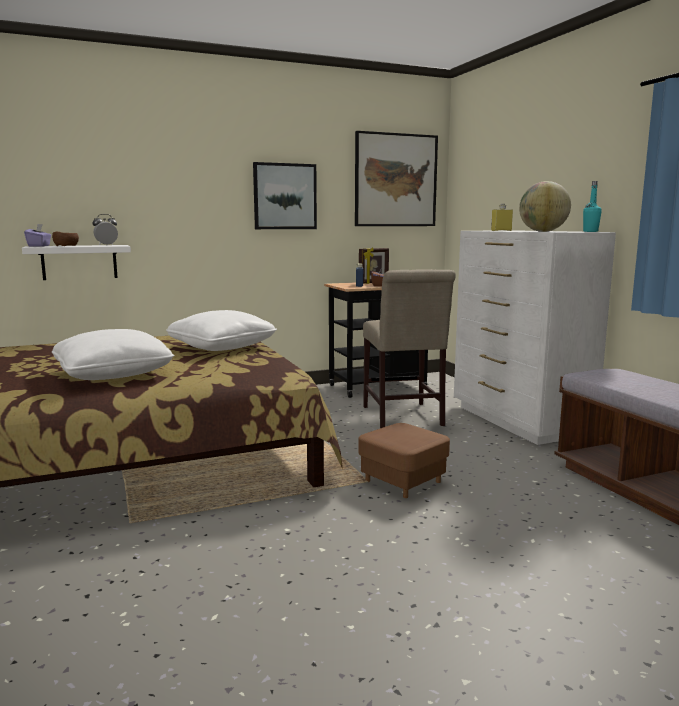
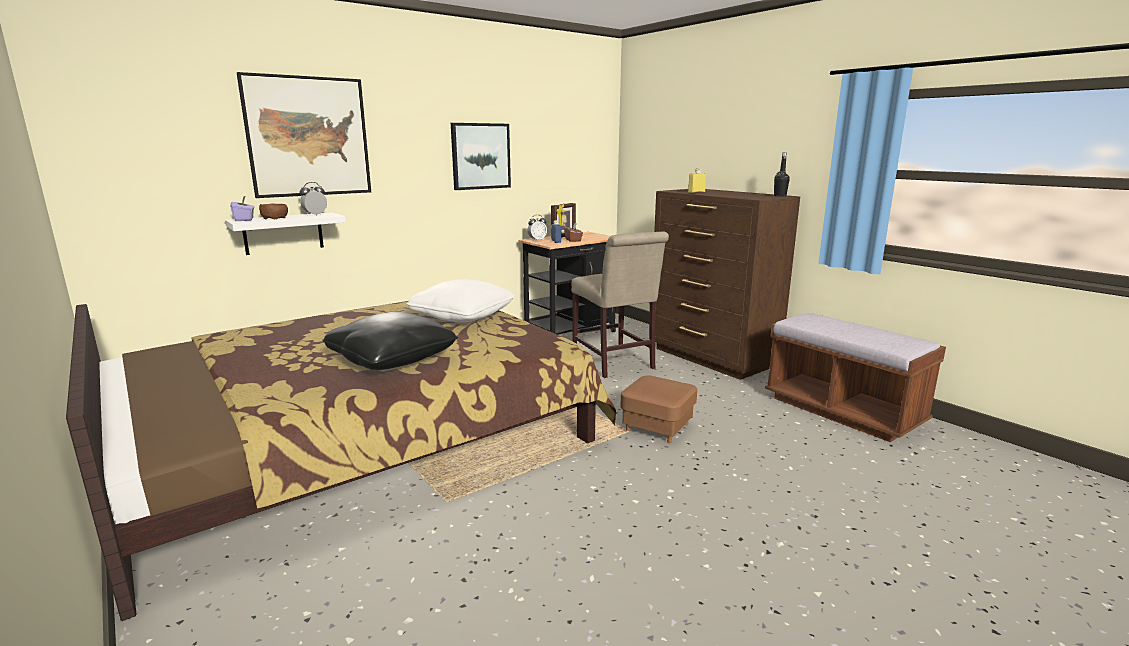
camera: 15 degrees left, 5 degrees up
(113, 374) = (392, 359): white pillow -> black pillow
(342, 284) = (537, 240): none -> alarm clock
(395, 180) = (576, 137): picture -> picture (308, 137)
(518, 421) = (711, 358): white dresser -> brown dresser
(543, 231) = (743, 196): globe -> none
(590, 231) = (780, 196): turquoise bottle -> black bottle

